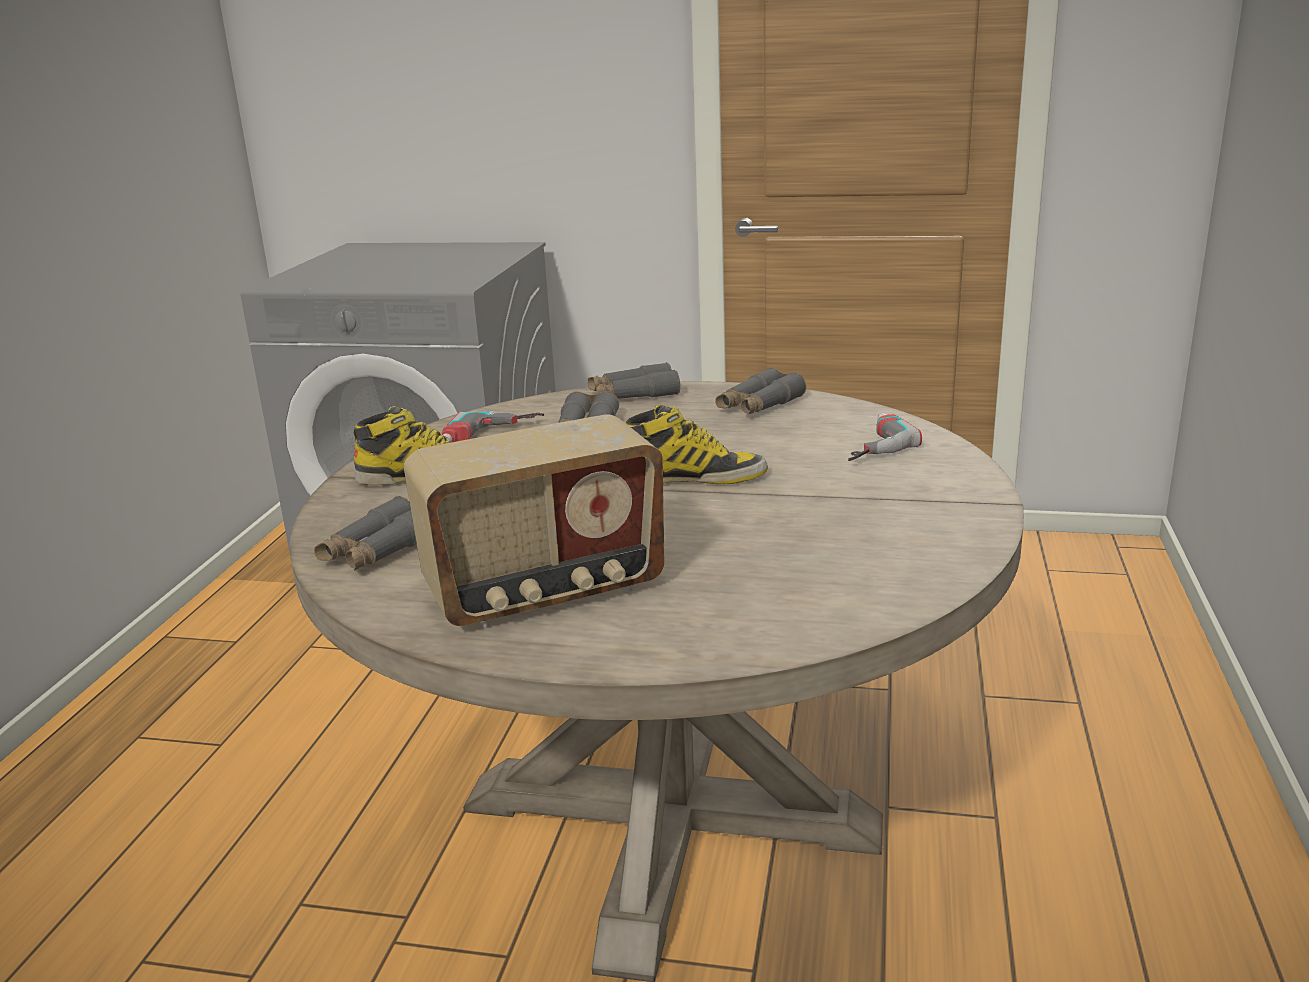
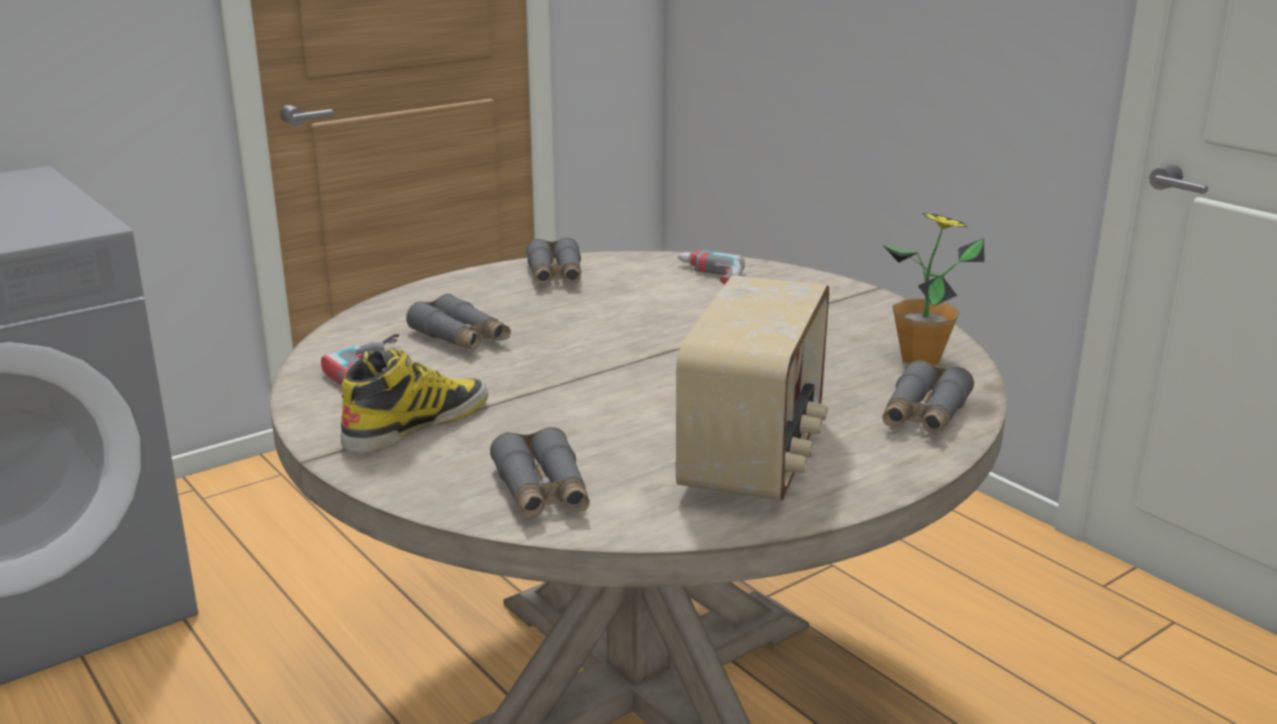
camera: 50 degrees left, 0 degrees up
(633, 395) = (423, 298): grey binoculars -> grey binoculars (924, 415)
(693, 477) = (645, 342): boot -> none
(879, 580) = (921, 359): none -> potted plant

